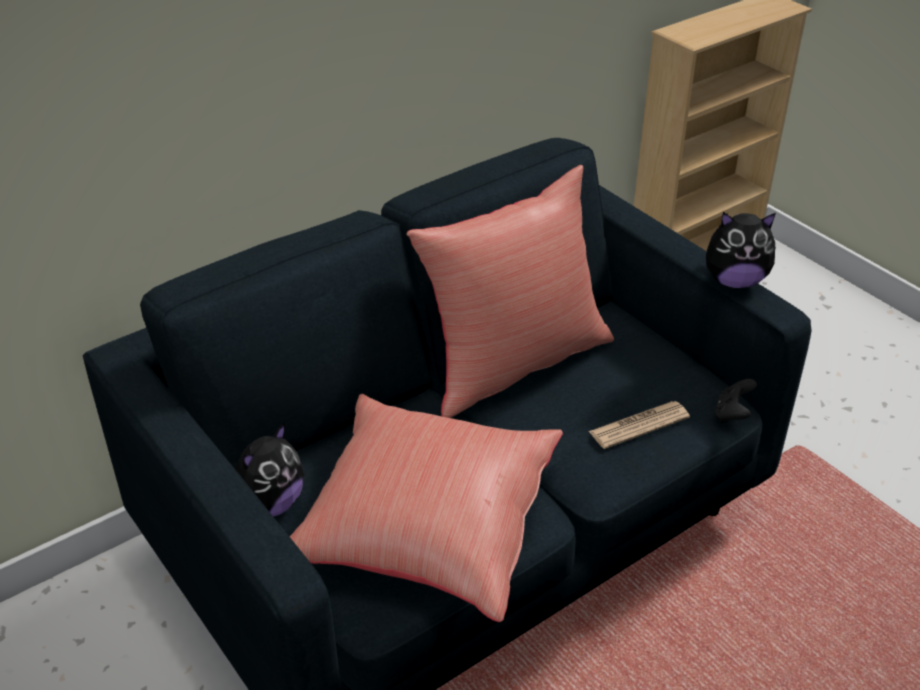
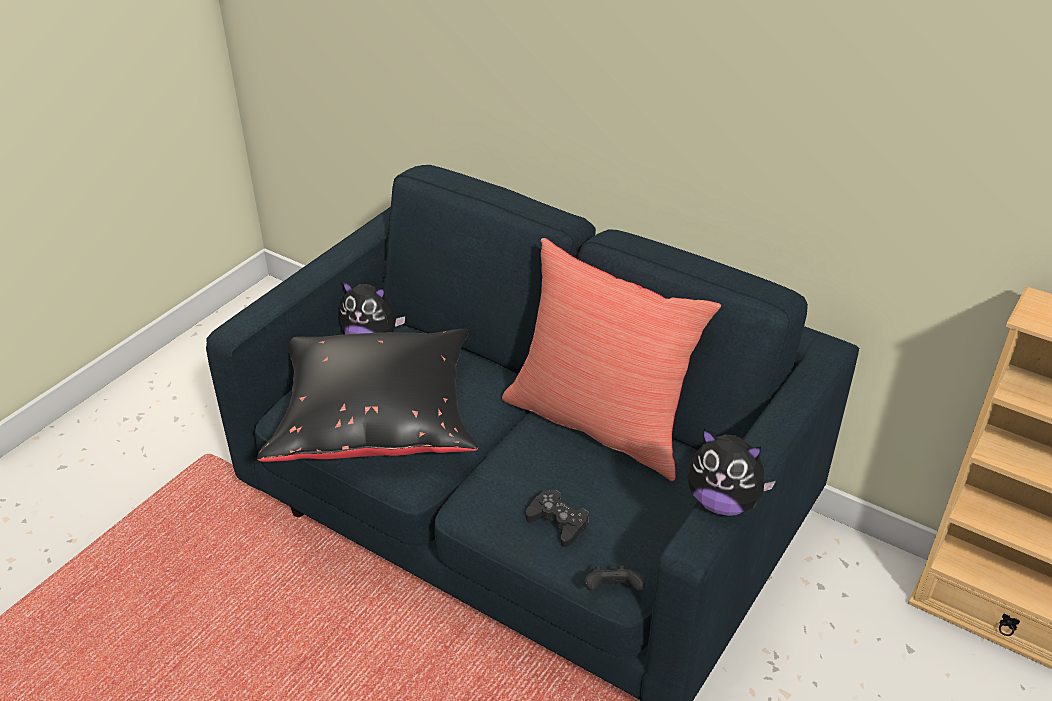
camera: 70 degrees right, 0 degrees up
(425, 529) = (376, 421): red pillow -> black pillow
(639, 425) = (558, 523): newspaper -> black game controller
(734, 281) = (723, 502): plush toy -> plush toy turned 45 degrees counterclockwise

